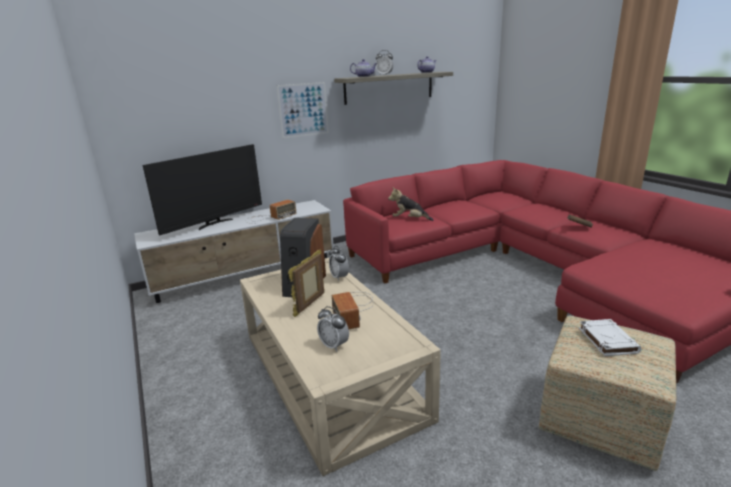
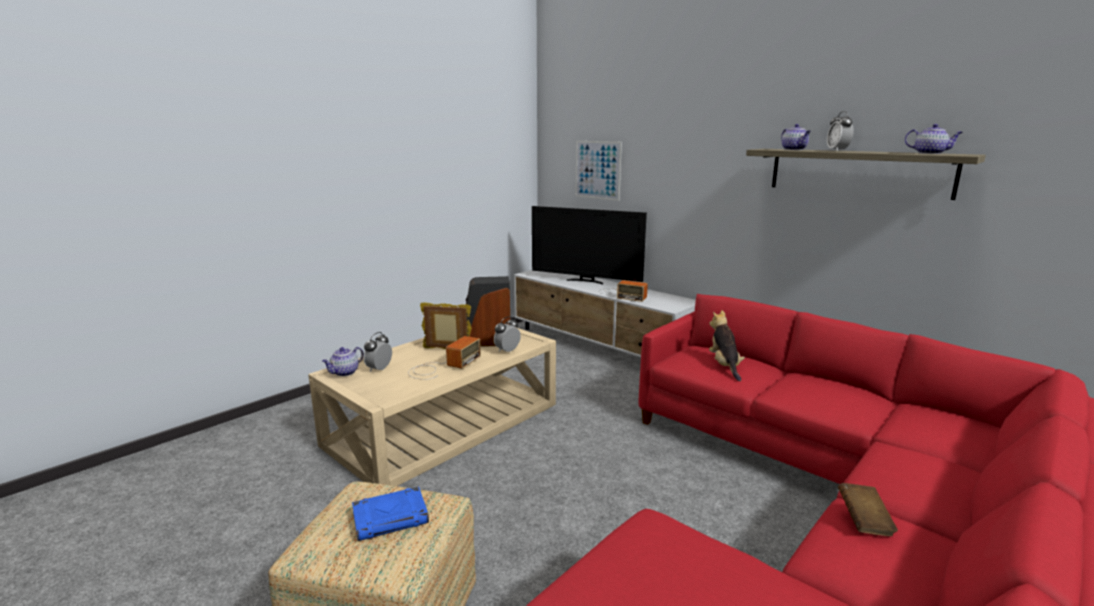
camera: 70 degrees right, 5 degrees down
(303, 110) = (713, 184): picture -> picture (597, 170)
(331, 368) = (344, 373): none -> teapot
(354, 309) = (442, 366): radio -> radio turned 150 degrees clockwise
(607, 340) = (391, 518): white book -> blue book

